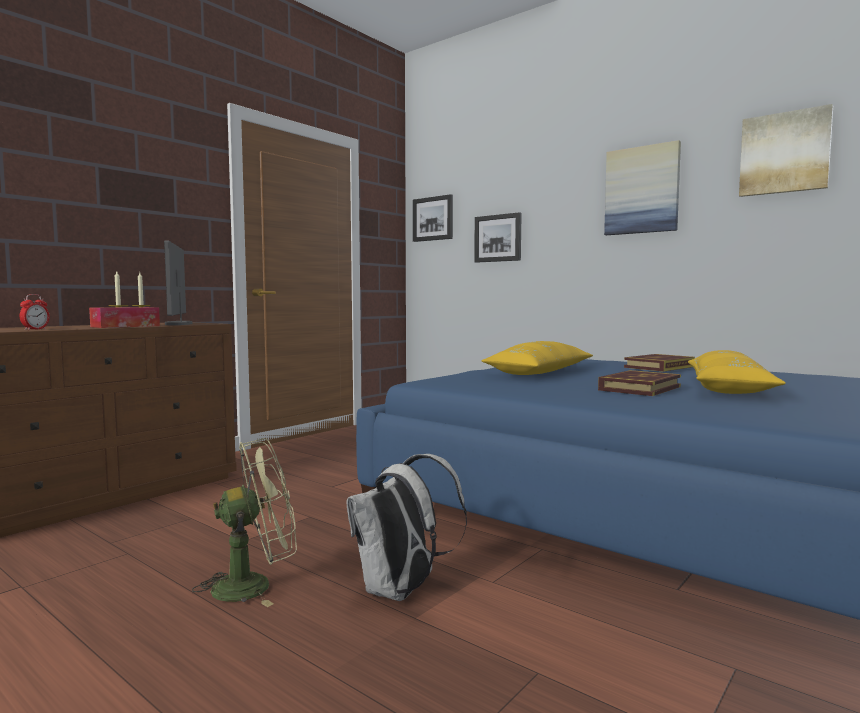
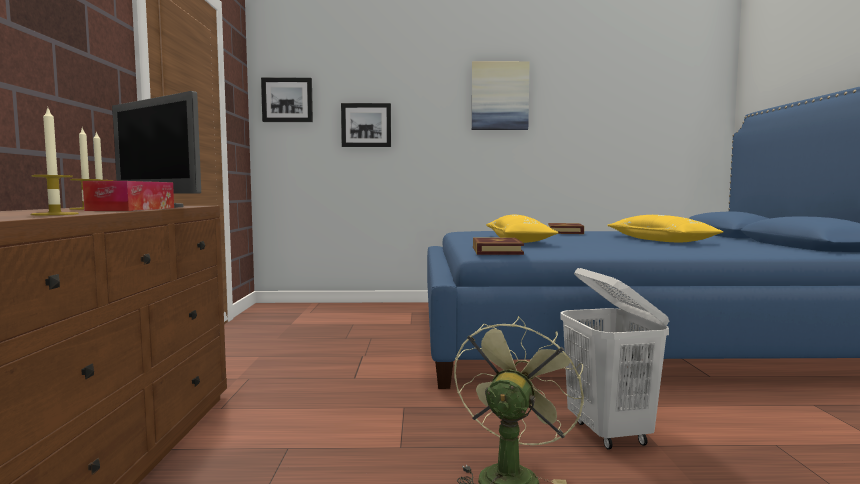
camera: 40 degrees left, 0 degrees up
(35, 329) = (55, 214): alarm clock -> candle
(401, 591) = (609, 433): white backpack -> white laundry basket
(640, 388) = (630, 244): book -> book (496, 250)
(784, 153) = (597, 82): picture -> none

